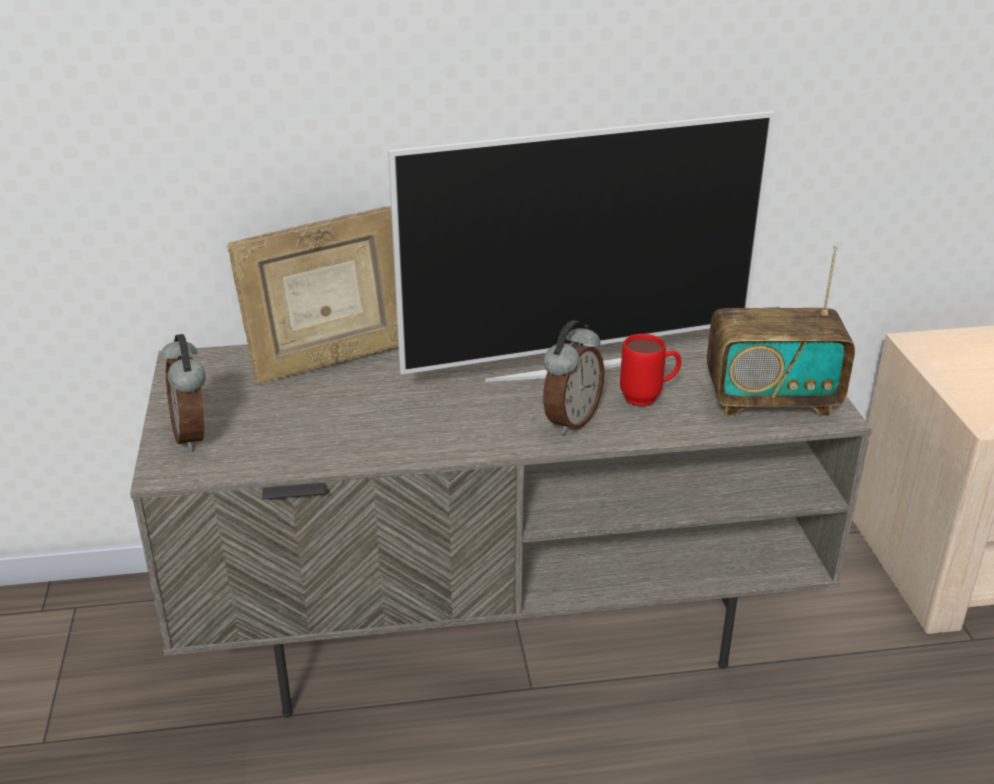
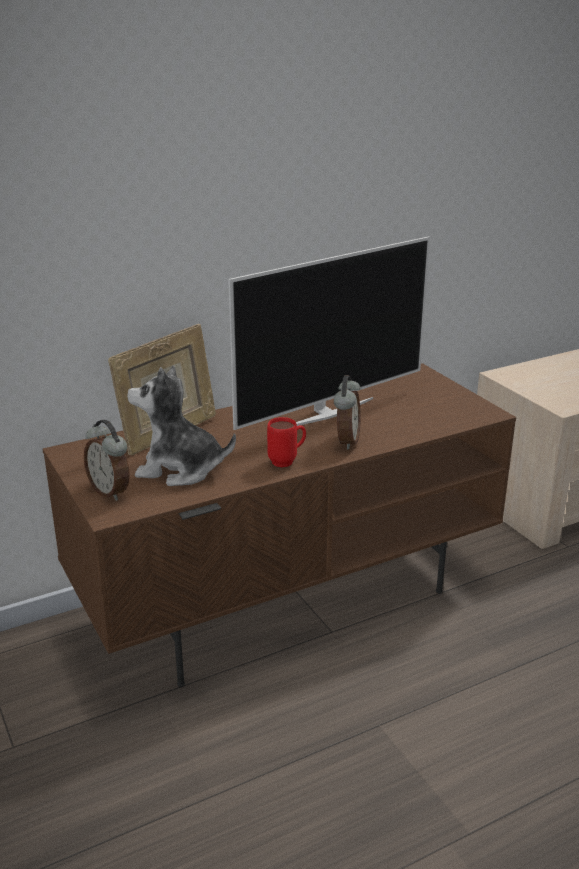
camera: 20 degrees left, 5 degrees down
(306, 419) = (180, 469): none -> plush toy
(499, 618) = (288, 597): grey tv stand -> brown tv stand
(648, 398) = (383, 422): red mug -> red mug (287, 461)
(771, 400) = (452, 411): radio -> none

